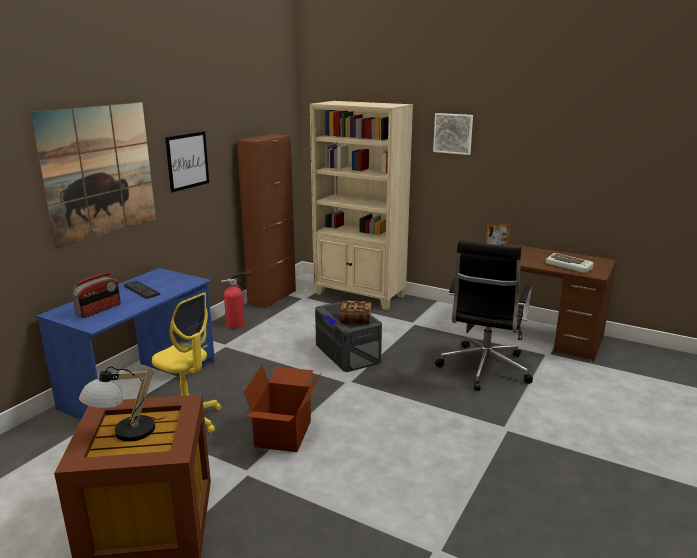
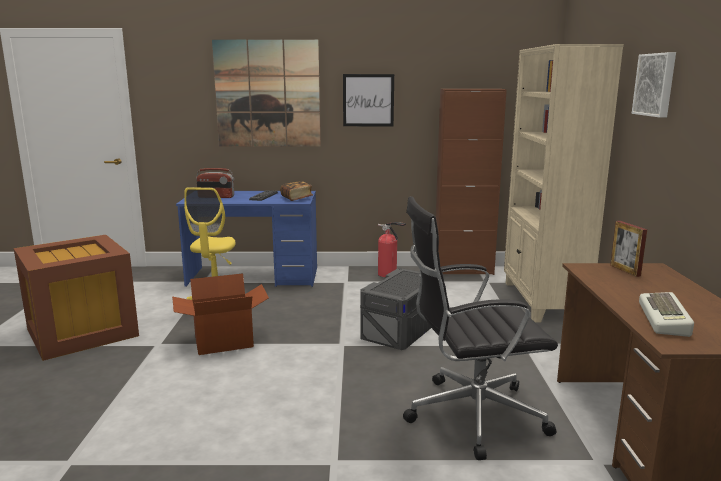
camera: 60 degrees right, 5 degrees down
(124, 434) = (70, 252): table lamp -> none
(355, 319) = (394, 287): book -> book (297, 198)

